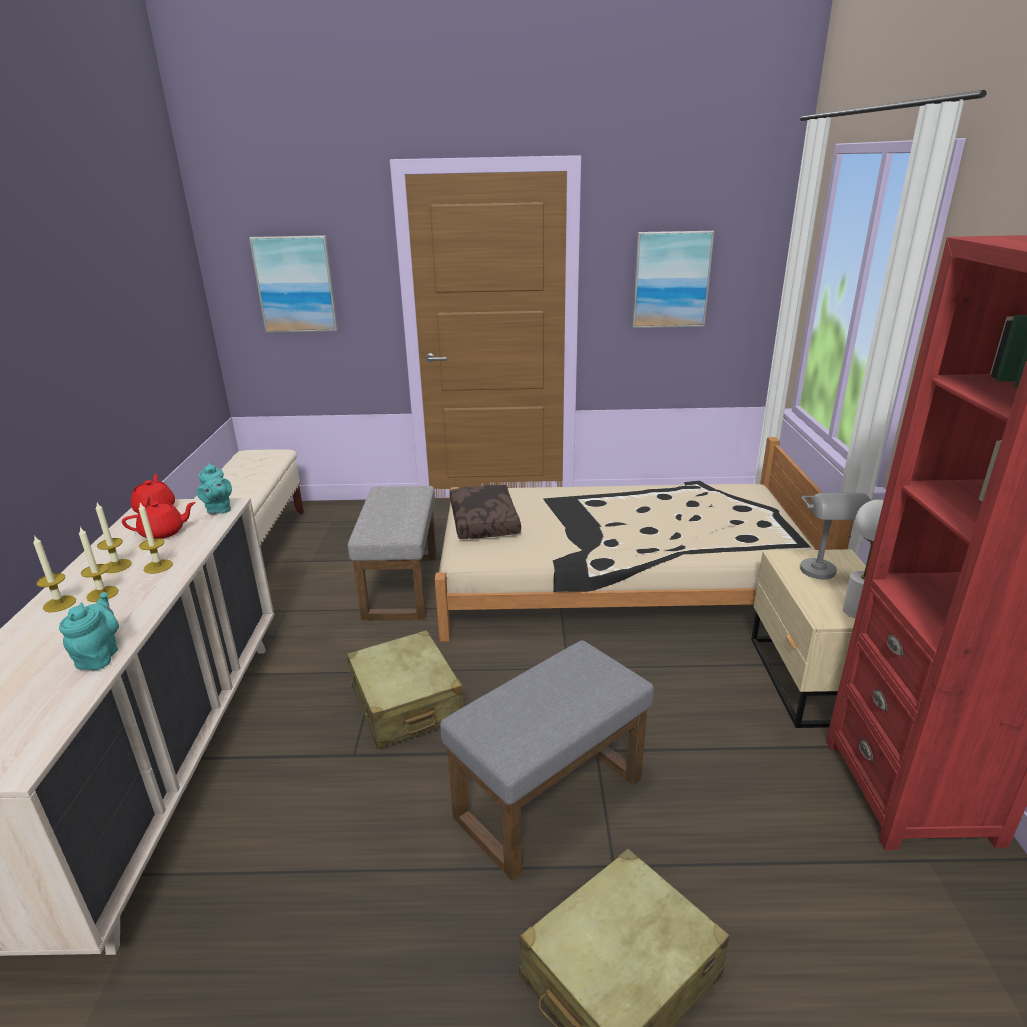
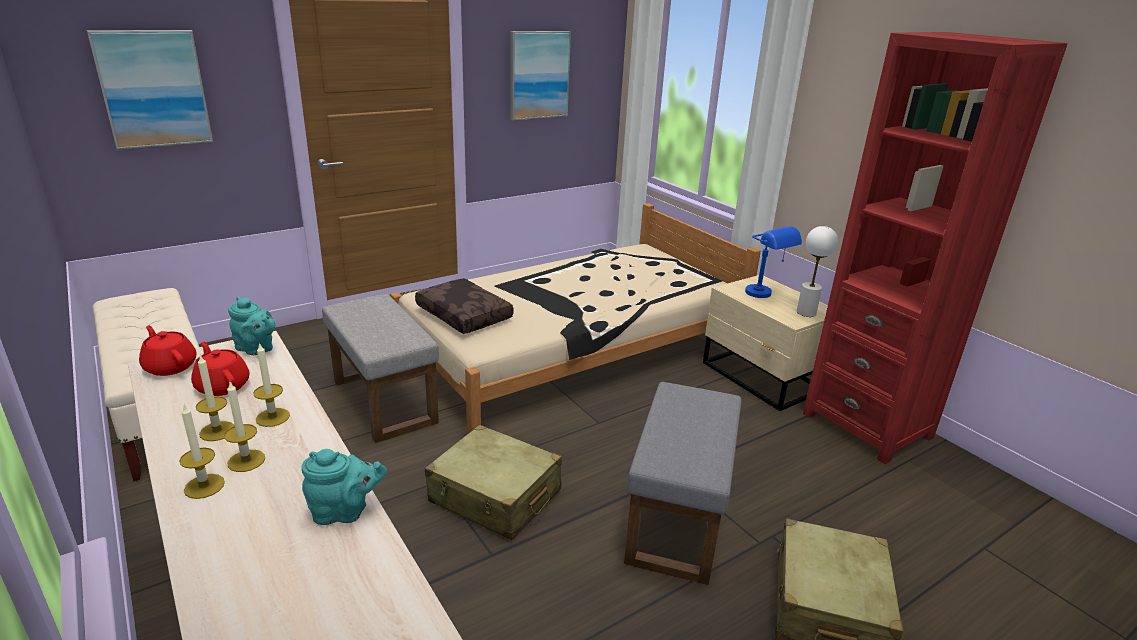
camera: 35 degrees left, 0 degrees up
(99, 656) = (345, 512): turquoise teapot -> turquoise teapot turned 120 degrees clockwise
(163, 532) = (222, 385): red teapot -> red teapot turned 75 degrees counterclockwise
(823, 577) = (765, 296): grey table lamp -> blue table lamp

